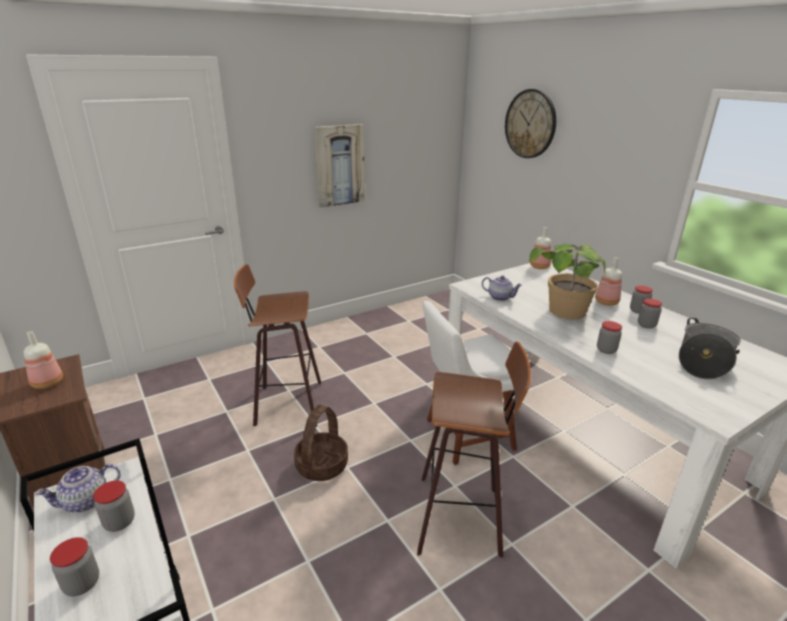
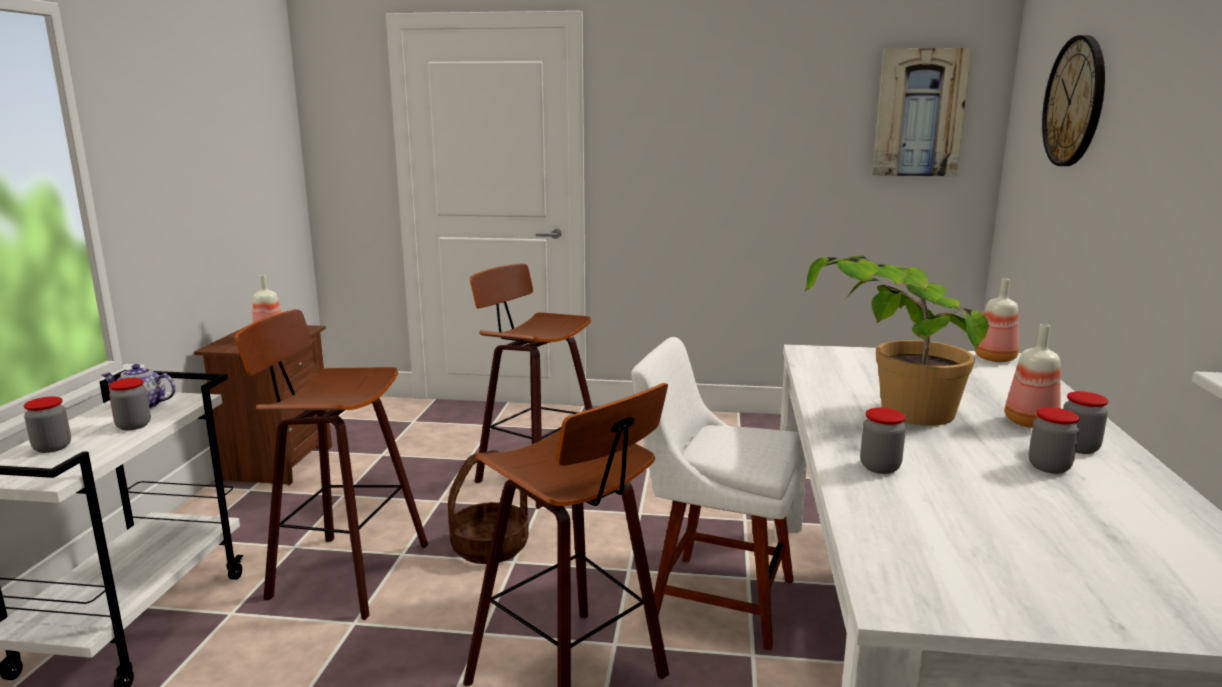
camera: 40 degrees right, 10 degrees down
(252, 533) = (343, 572): none -> stool
(339, 165) = (746, 167): picture -> picture (919, 113)
(500, 297) = (832, 373): teapot -> none
(703, 361) = (1065, 540): cooking pot -> none

